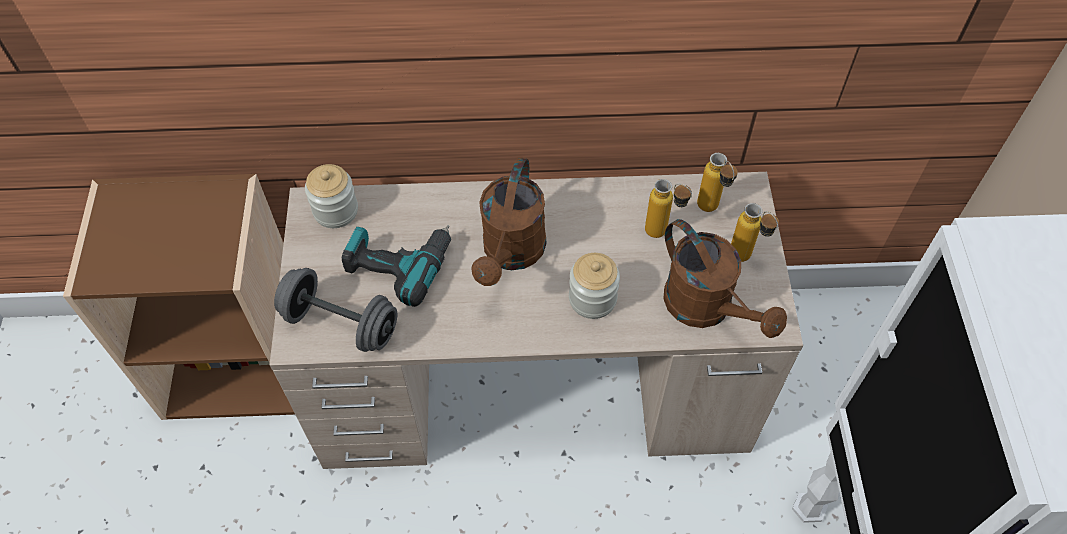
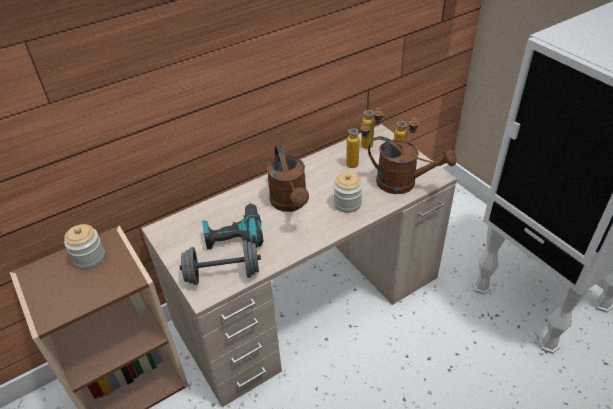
camera: 30 degrees left, 15 degrees down
(336, 210) = (178, 226): jar -> jar (89, 258)

